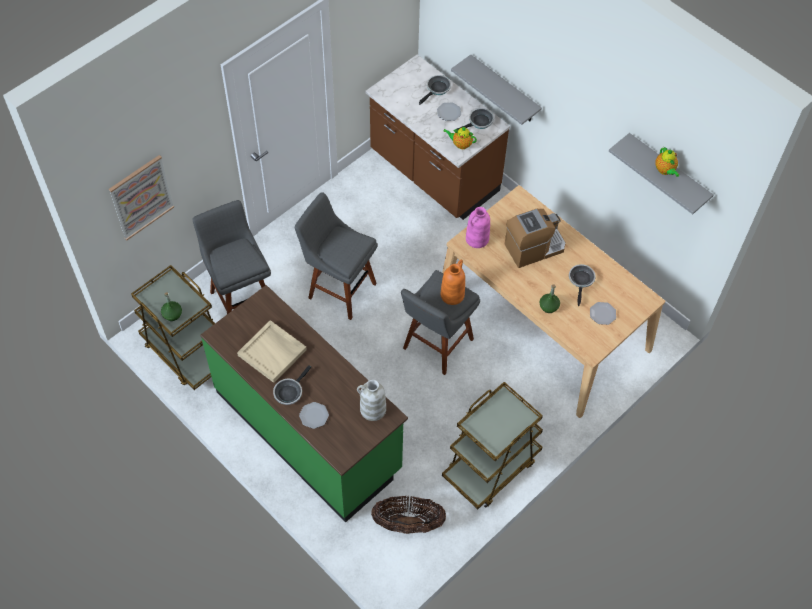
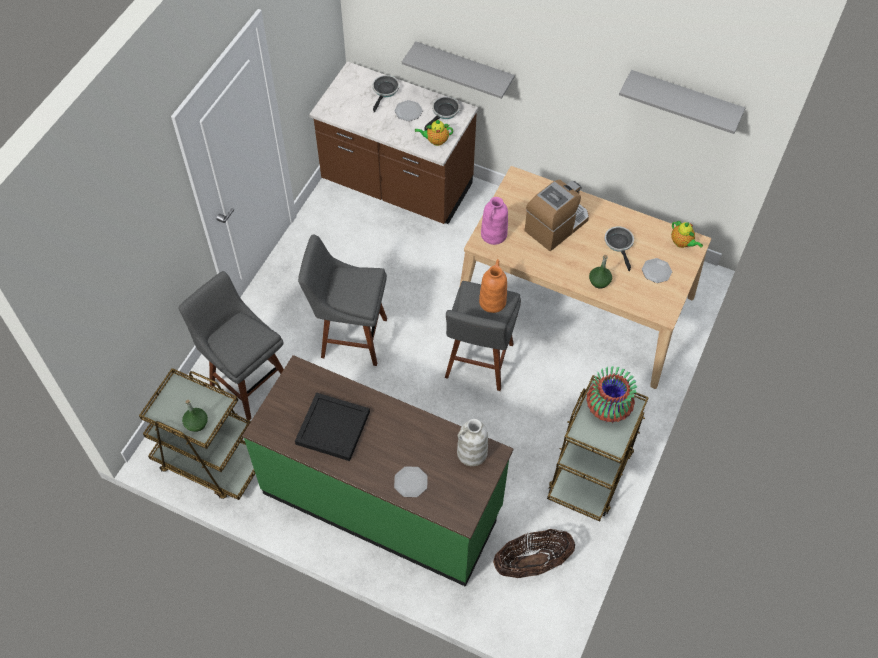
camera: 20 degrees left, 0 degrees up
(141, 197) = (119, 300): picture -> none
(273, 352) = (333, 427): beige tray -> black tray
(289, 391) = (371, 465): frying pan -> none
(505, 413) = (607, 408): none -> vase
(665, 171) = (686, 98): teapot -> teapot (682, 243)

